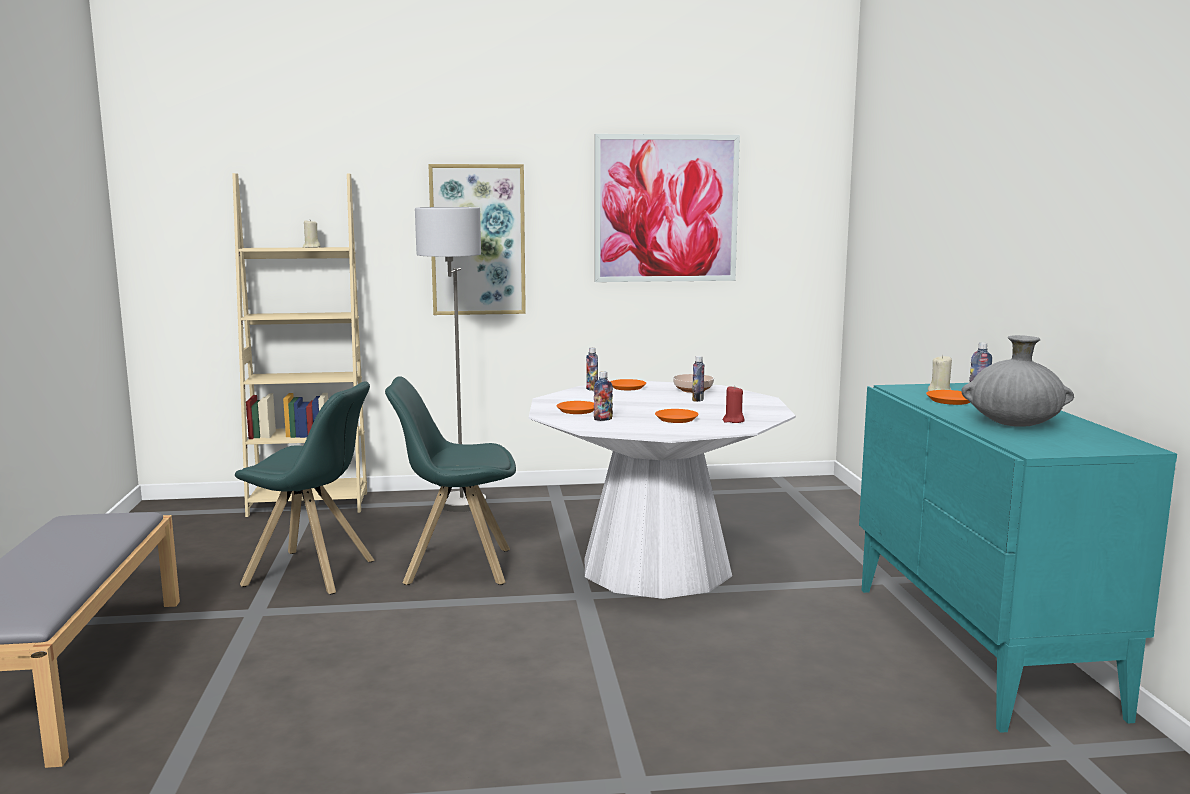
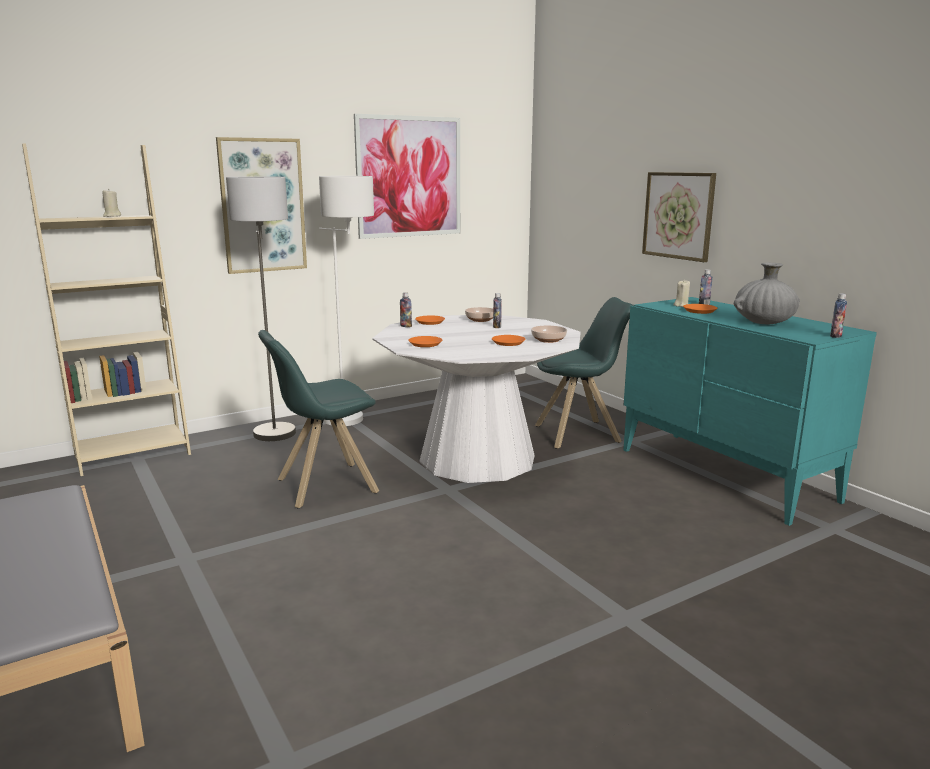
camera: 25 degrees left, 5 degrees up
(311, 572) = (201, 514): turquoise chair -> turquoise chair (578, 434)
(557, 503) = (352, 422): none -> white floor lamp
(603, 419) = (456, 349): bottle -> bottle (835, 336)
(733, 421) = (548, 340): red candle -> bowl
(978, 265) = (678, 215): none -> picture

